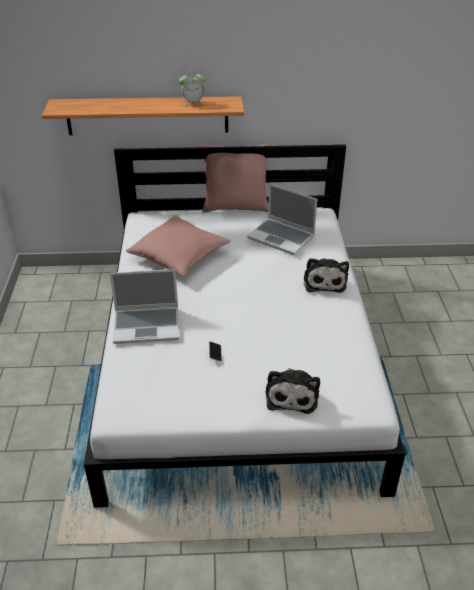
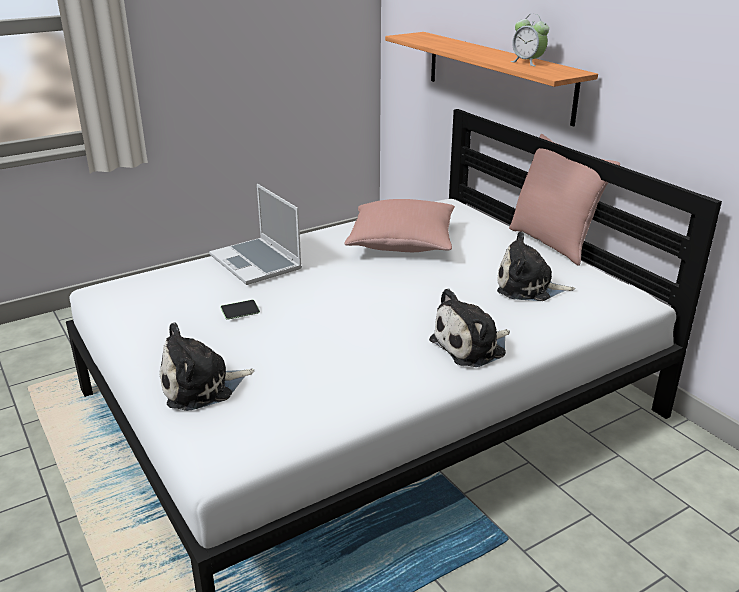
camera: 60 degrees right, 10 degrees down
(282, 237) = (528, 287): laptop -> plush toy

